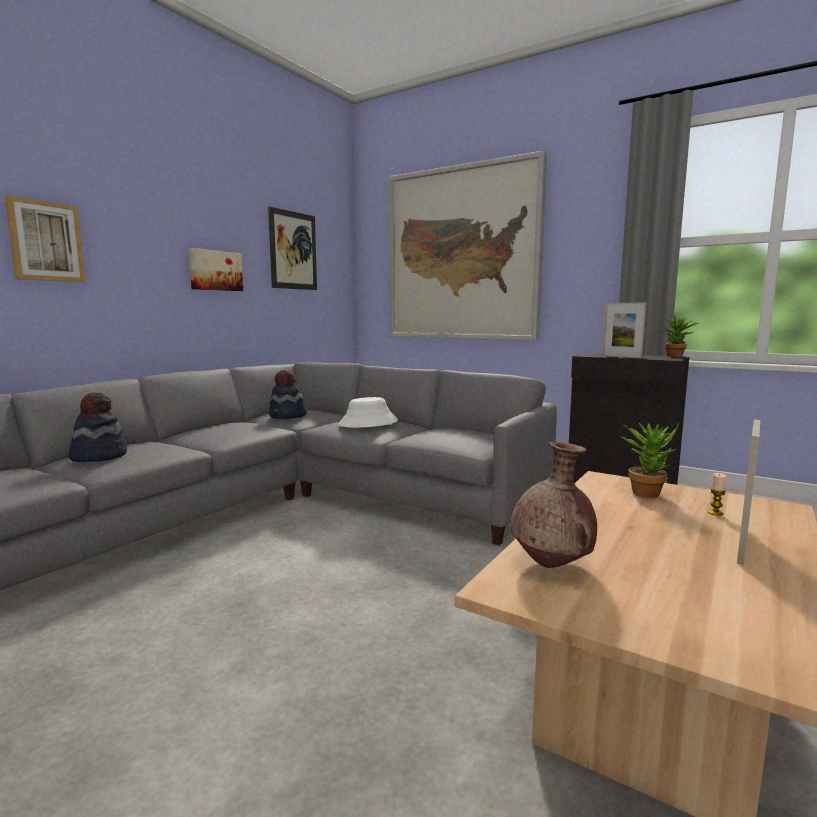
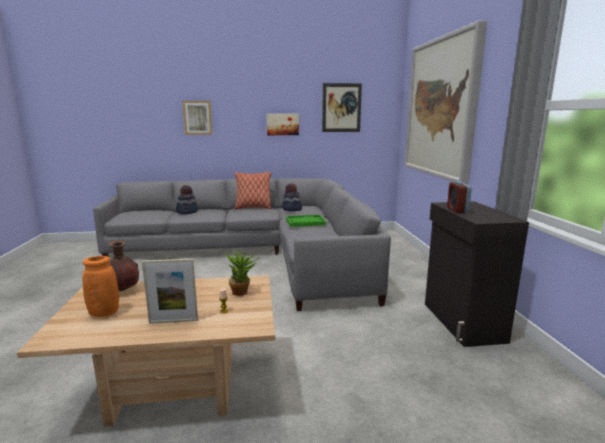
camera: 50 degrees right, 5 degrees up
(218, 426) = (253, 208): none -> pillow
(368, 423) = (305, 222): white hat -> green tray
(621, 357) = (457, 210): picture frame -> alarm clock
(669, 595) = (104, 313): none -> orange vase
(677, 356) = (512, 219): potted plant -> none

